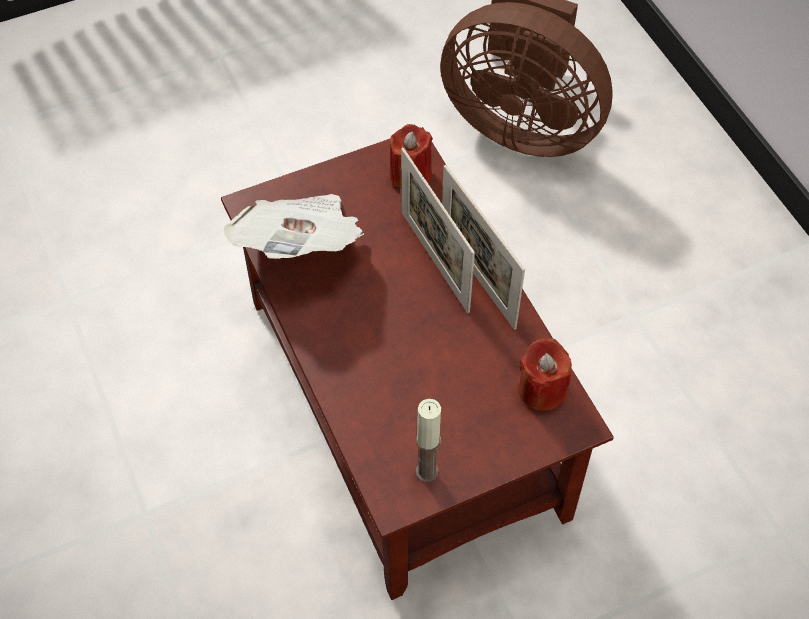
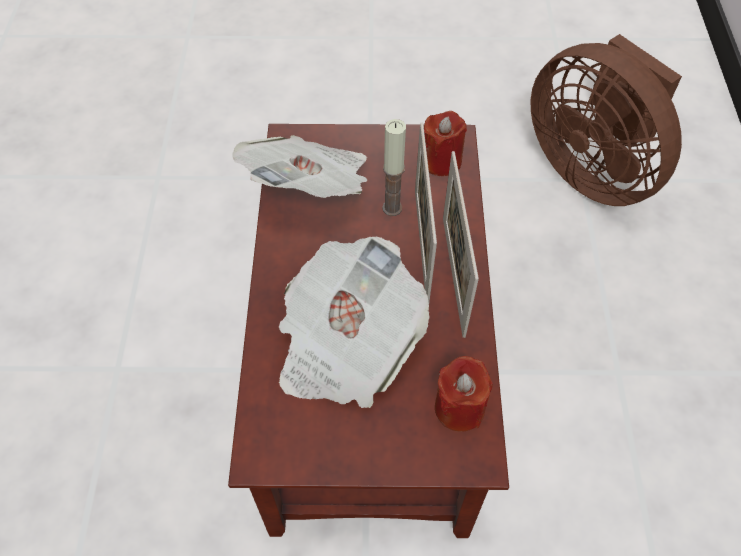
camera: 25 degrees right, 0 degrees up
(416, 377) = (346, 345): none -> newspaper
(427, 471) = (305, 440): candle -> candle (392, 208)

